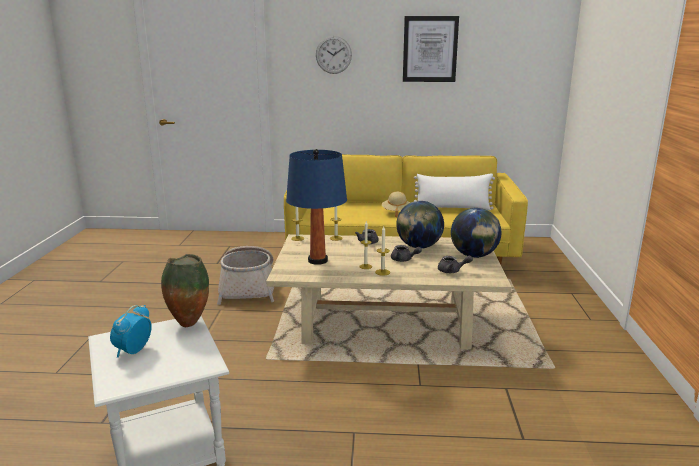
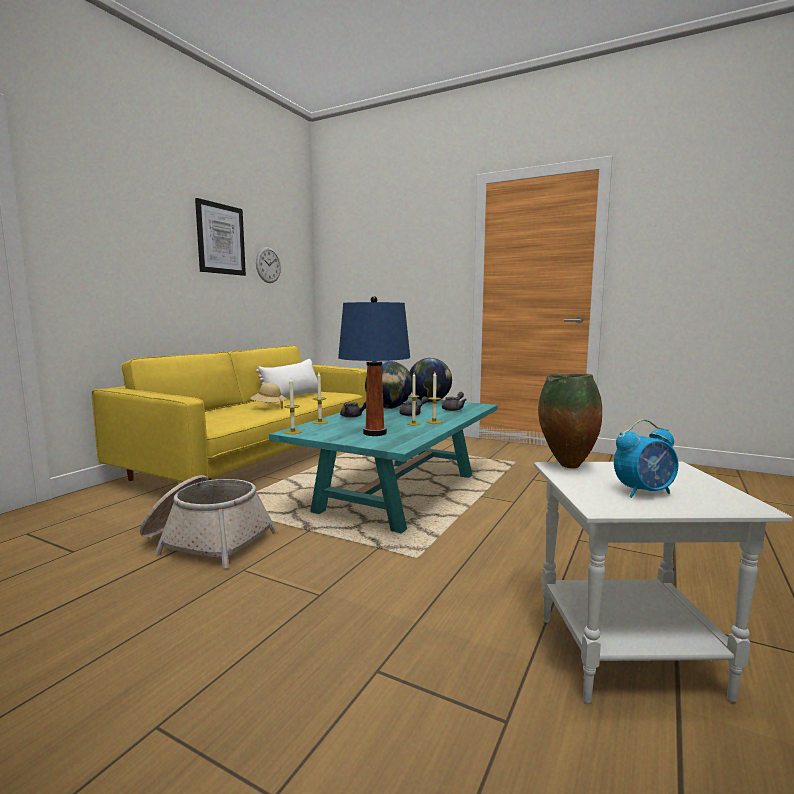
camera: 65 degrees left, 10 degrees down
(133, 351) = (644, 492): alarm clock -> alarm clock turned 60 degrees counterclockwise
(333, 55) = (121, 229): wall clock -> wall clock (268, 265)
(385, 324) = (399, 492): beige coffee table -> turquoise coffee table

